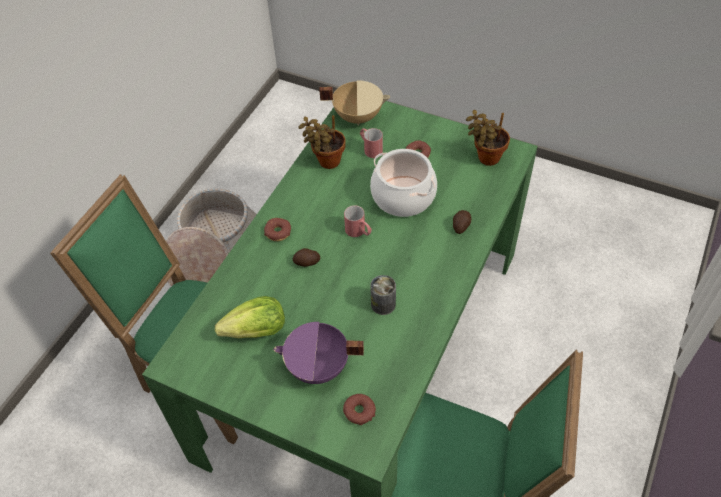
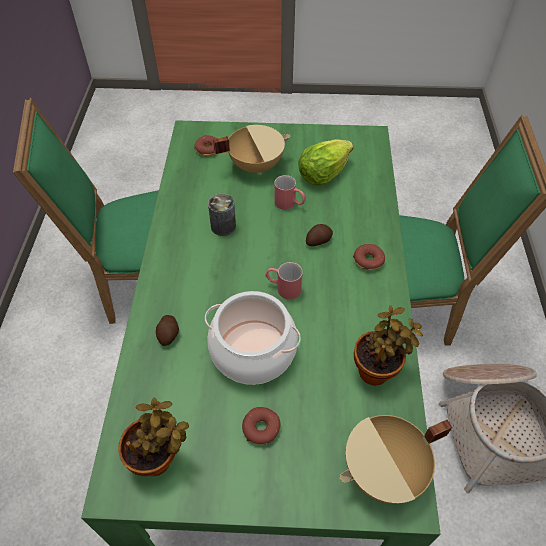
camera: 155 degrees right, 0 degrees up
(318, 368) = (255, 165): purple cooking pot -> beige cooking pot
(370, 149) = (332, 413): red mug -> red mug (289, 204)

